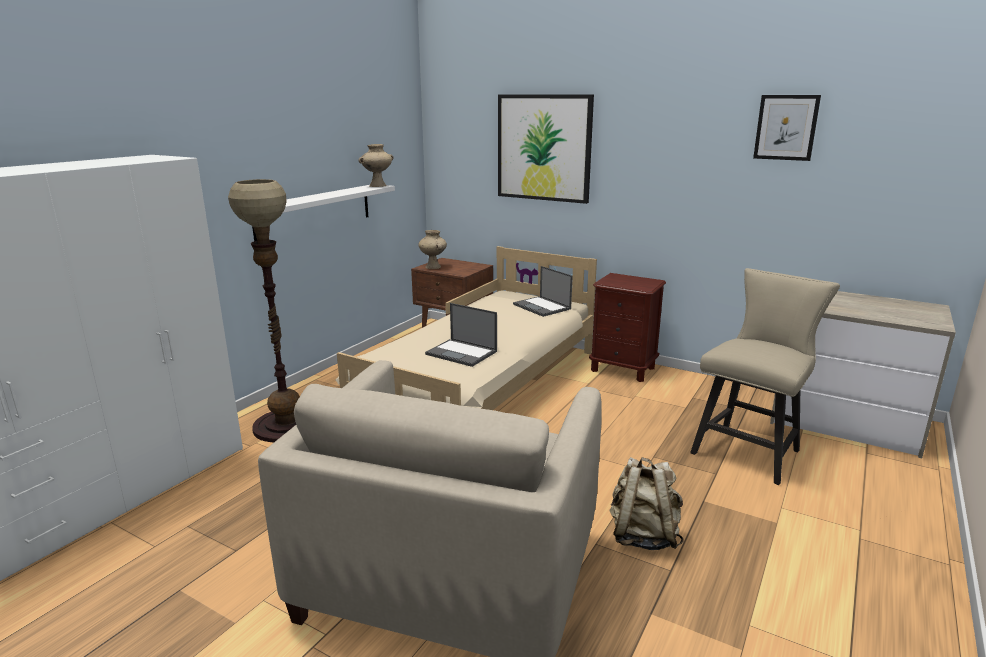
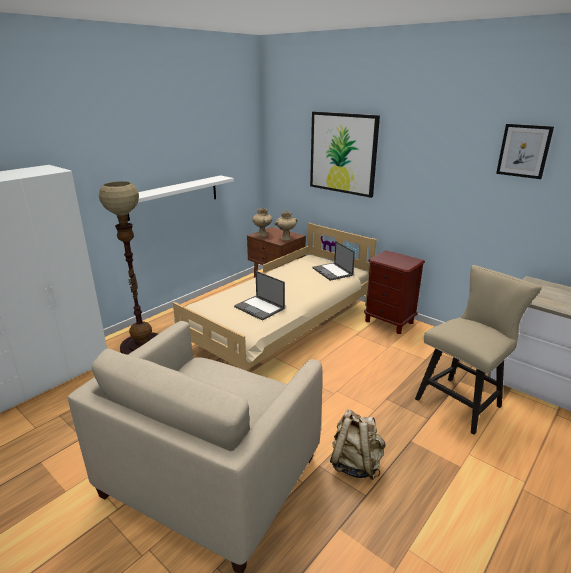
camera: 10 degrees right, 5 degrees up
(377, 186) = (221, 177): beige vase -> beige vase (286, 239)

